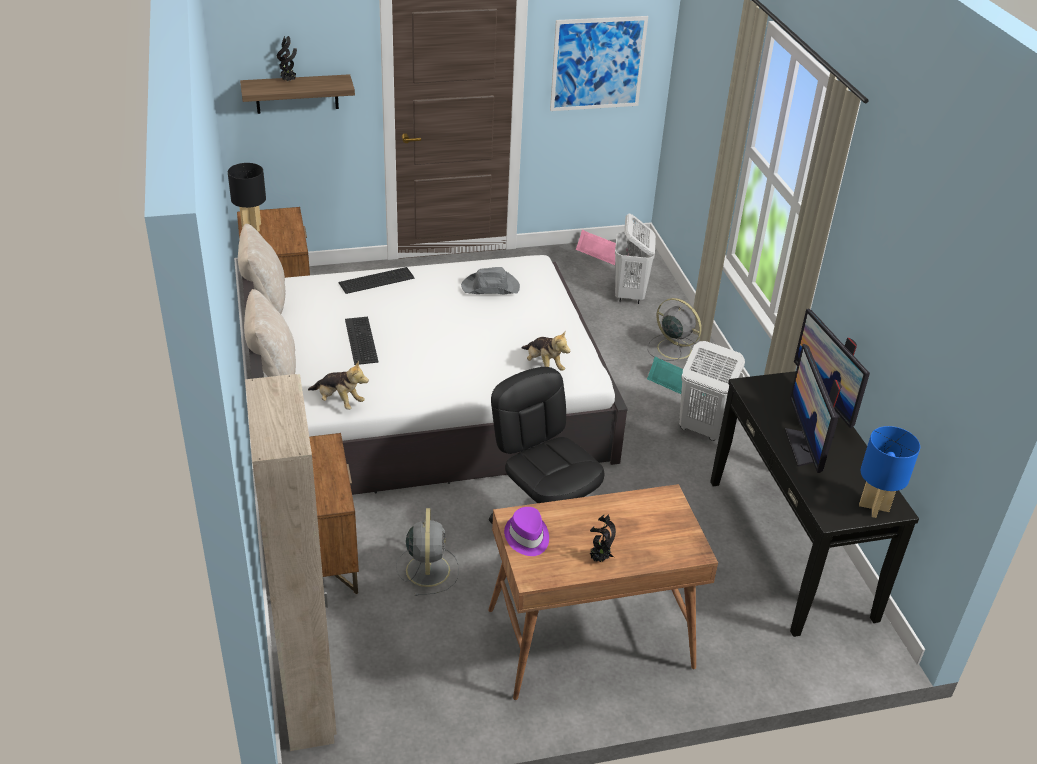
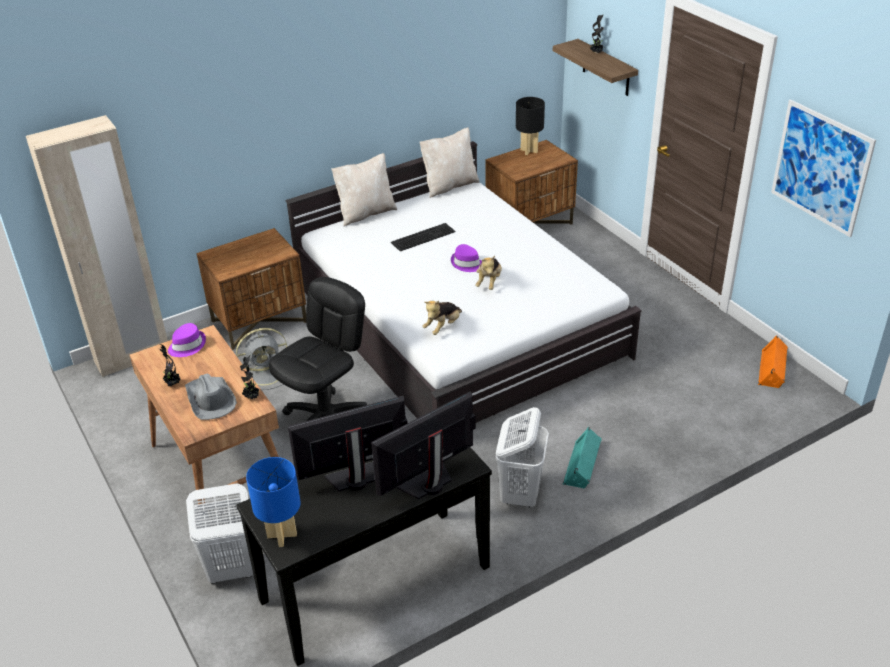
camera: 75 degrees right, 0 degrees up
(339, 401) = (343, 248): plush toy -> plush toy (489, 282)
(375, 280) = (509, 221): keyboard -> none
(437, 325) = (467, 264): none -> purple hat
(491, 287) = (542, 276): grey hat -> grey hat (210, 399)
(603, 253) = (773, 369): pink speaker -> orange speaker
(629, 294) = (712, 402): white laundry basket -> white laundry basket (232, 570)
(651, 497) = (252, 397): none -> potted plant
(673, 348) = (641, 450): grey fan -> none

